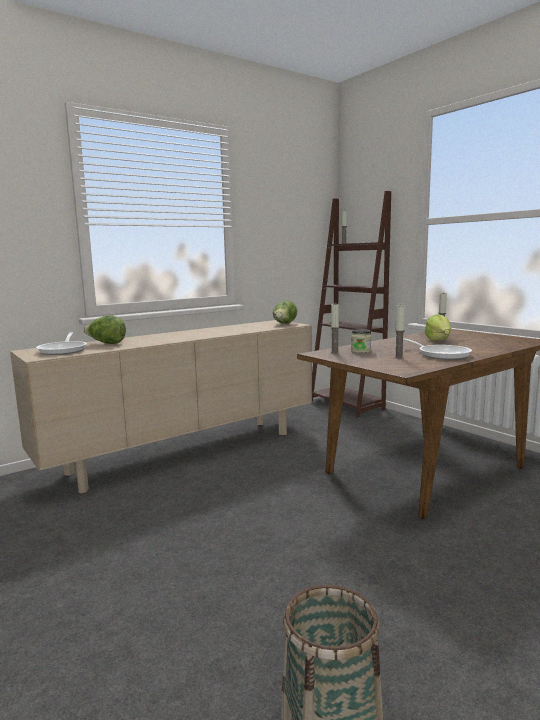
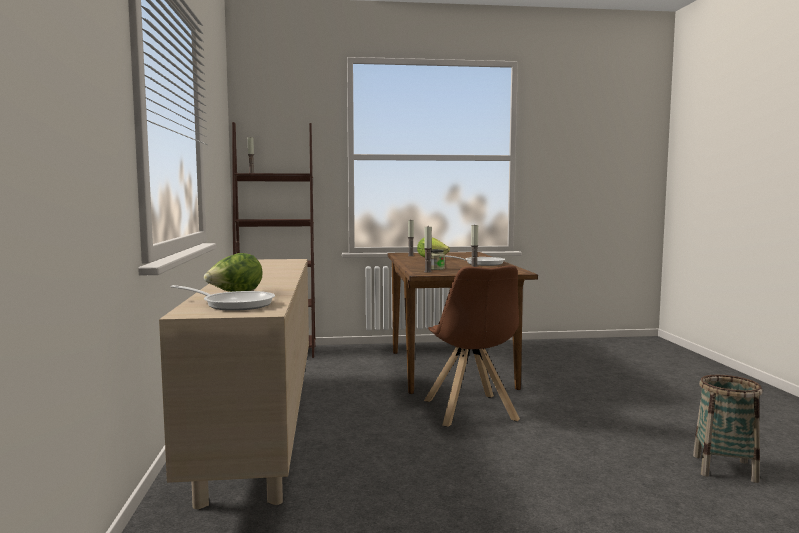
camera: 60 degrees left, 5 degrees down
(284, 324) = (281, 260): lettuce -> none
(316, 510) = (471, 412): none -> brown chair

